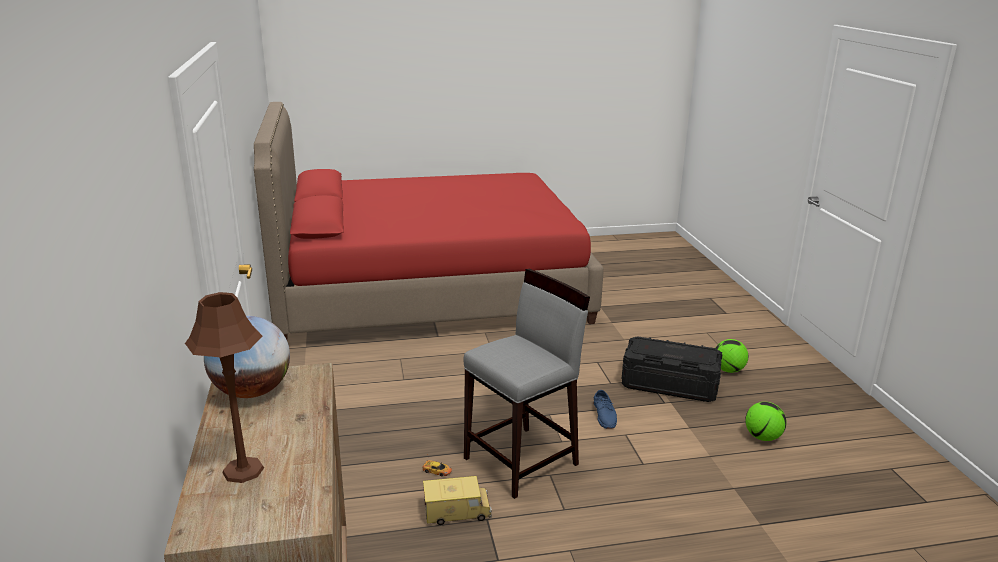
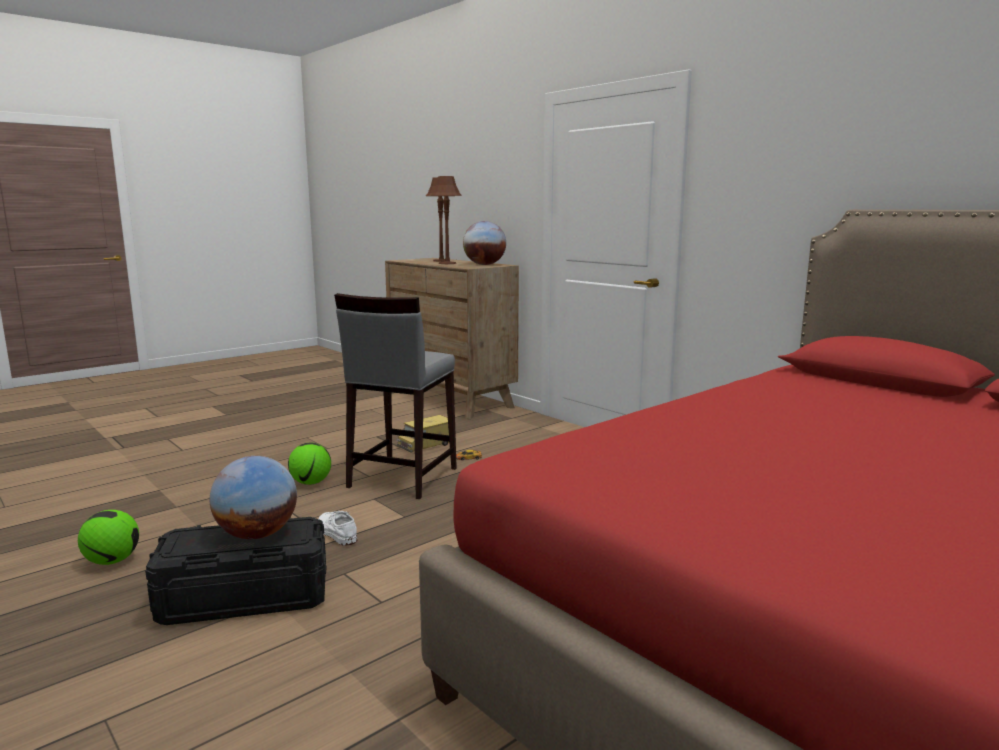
camera: 150 degrees right, 10 degrees down
(284, 427) = (447, 263): none -> brown table lamp
(605, 415) = (336, 532): blue shoe -> white shoe
(663, 349) = (257, 534): none -> globe
(728, 370) = (118, 663): football -> football (311, 483)

